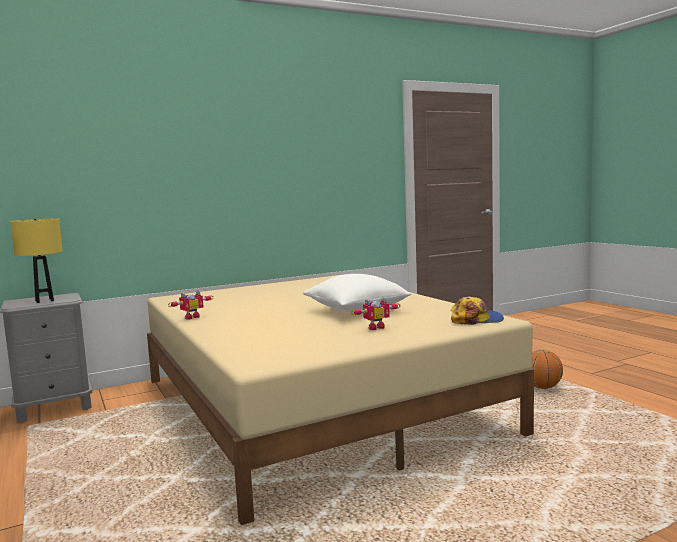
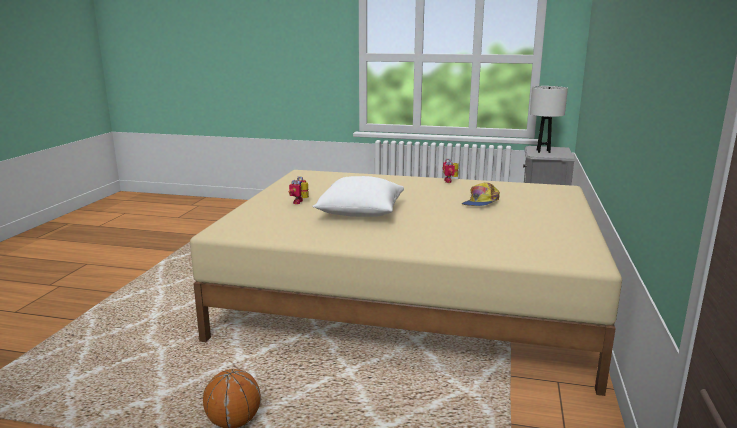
camera: 130 degrees right, 10 degrees up
(44, 301) = (543, 151): yellow table lamp -> white table lamp
(476, 320) = (239, 226): cap -> cap (481, 203)

